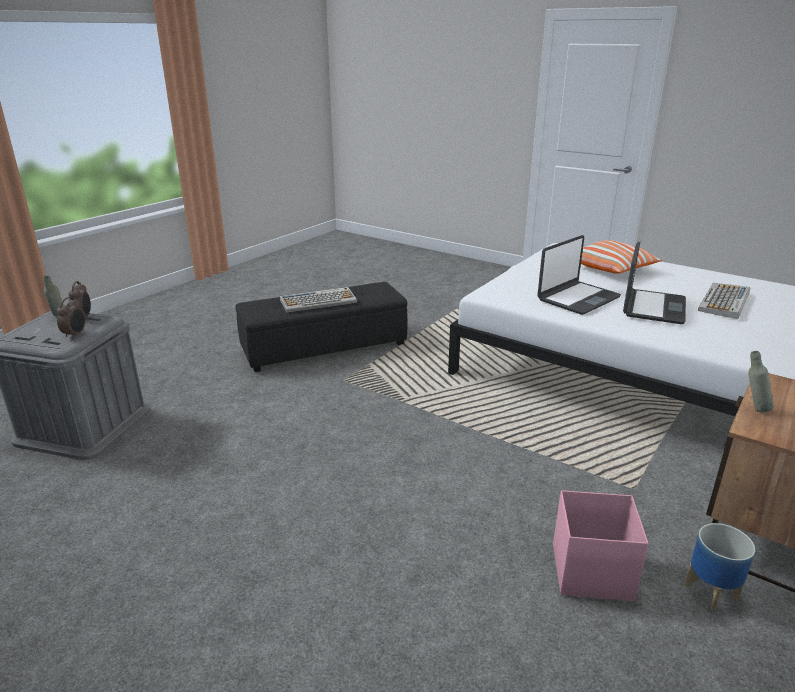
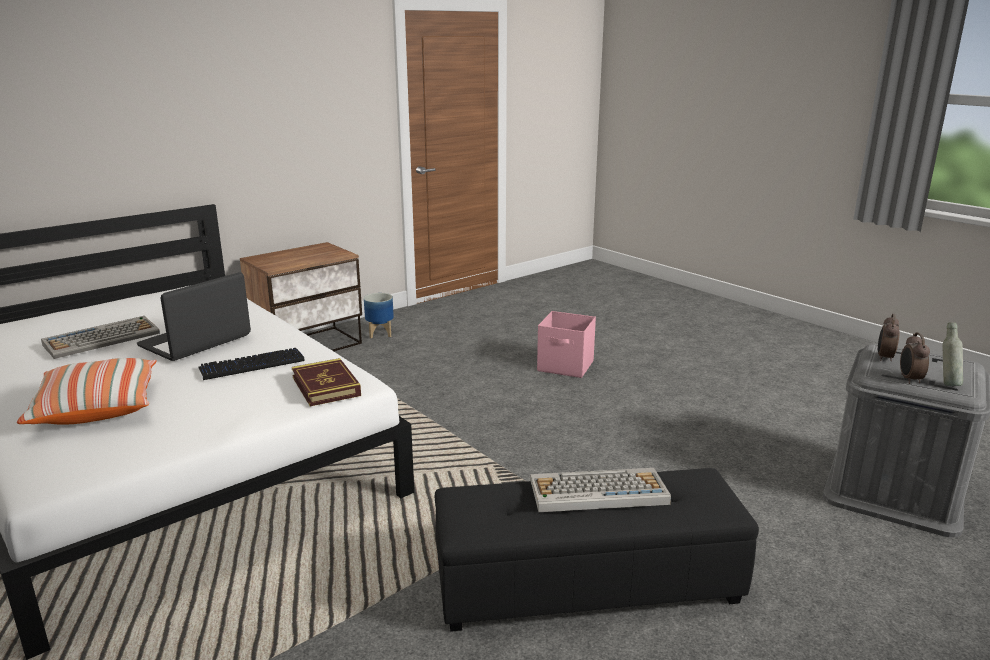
camera: 165 degrees left, 5 degrees down
(504, 291) = (326, 386): none -> book
(577, 298) = (251, 365): laptop -> keyboard
(590, 571) = (437, 345): pink storage box -> pink storage box (566, 366)
(753, 409) = (321, 259): grey bottle -> none

